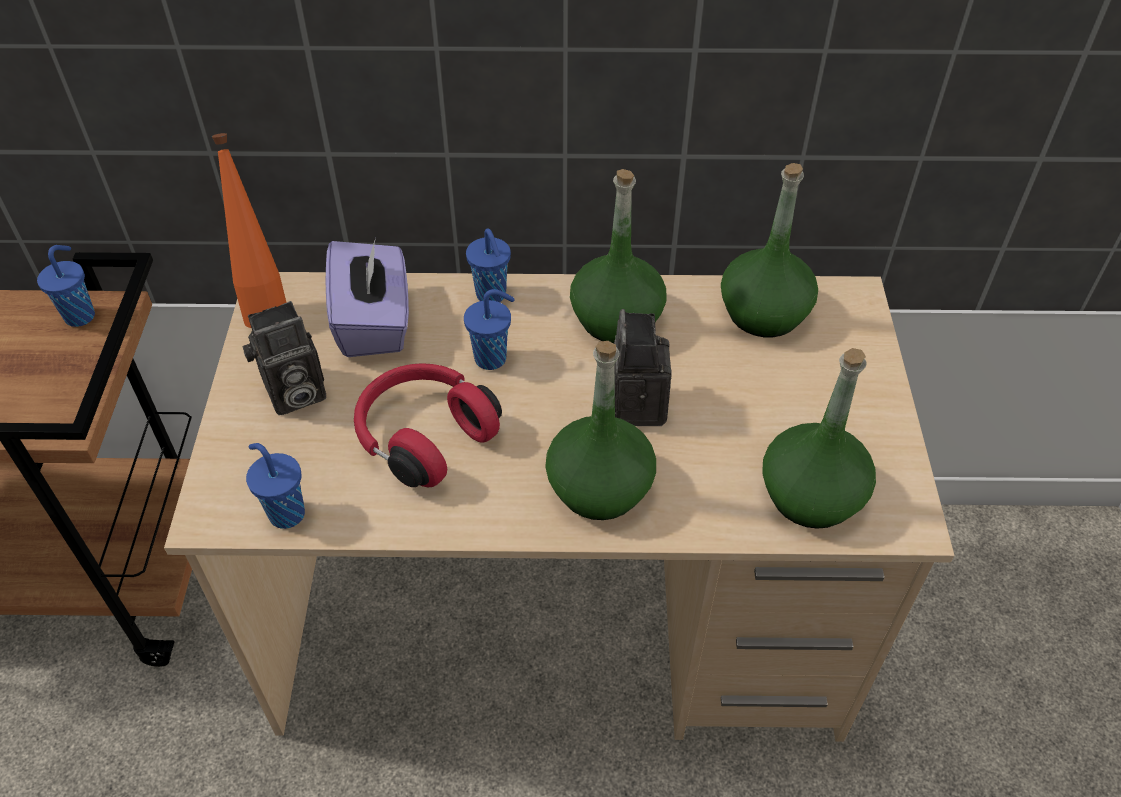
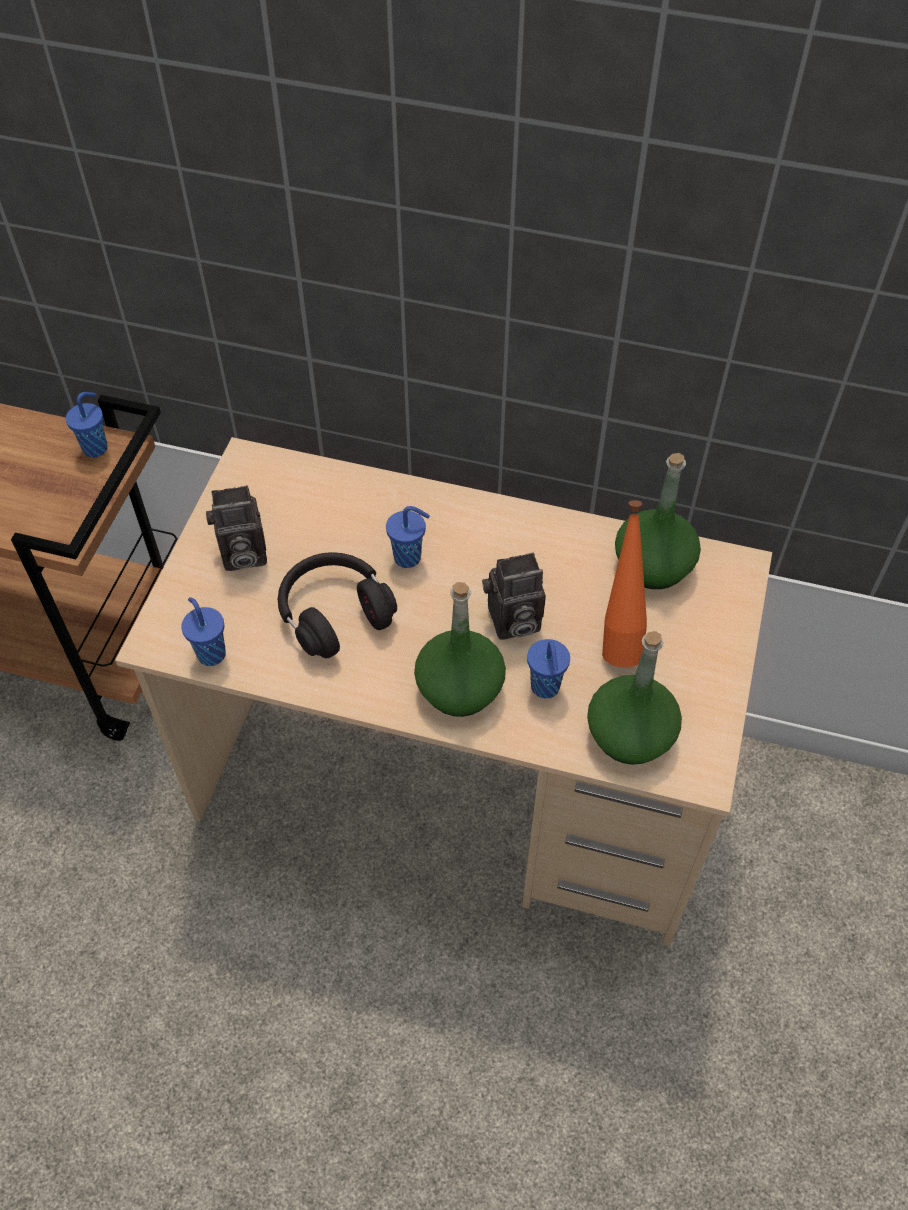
camera: 15 degrees right, 5 degrees up
(265, 306) = (239, 472): orange bottle -> orange bottle (619, 638)
(374, 322) = (322, 505): purple tissue box -> none
(424, 436) = (334, 613): red headphones -> black headphones
(492, 296) = (426, 501): blue cup -> blue cup (545, 688)
(616, 318) = (524, 543): green bottle -> none
(633, 403) = (512, 622): camera -> camera turned 120 degrees counterclockwise

